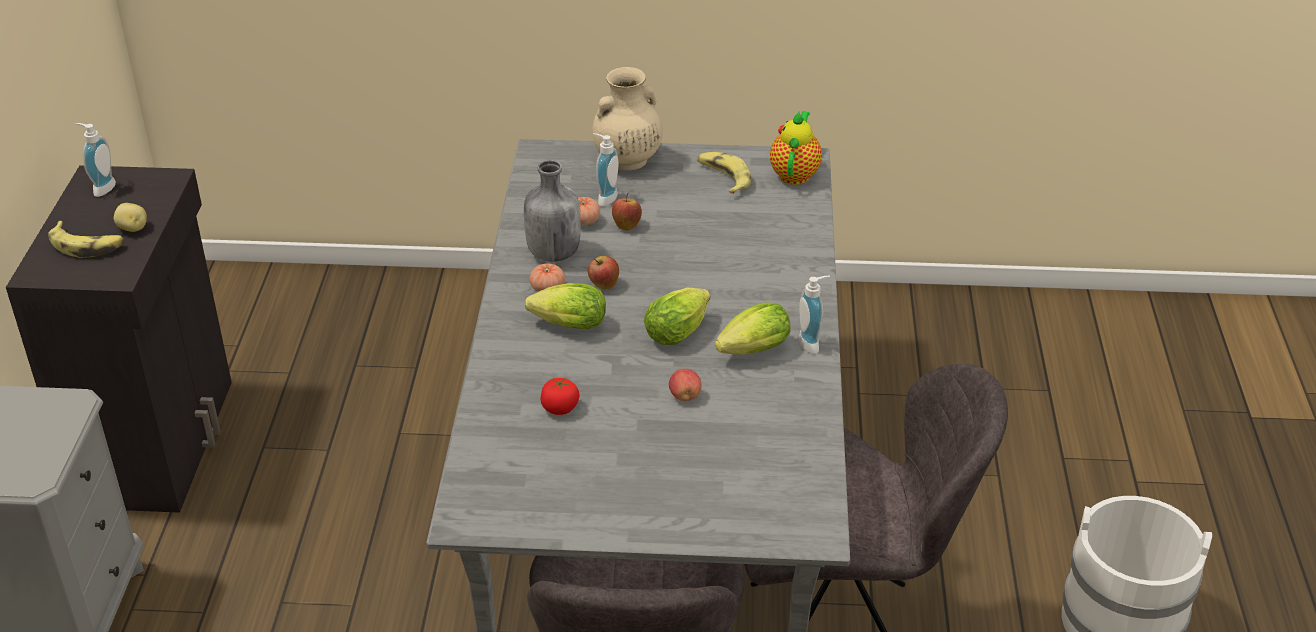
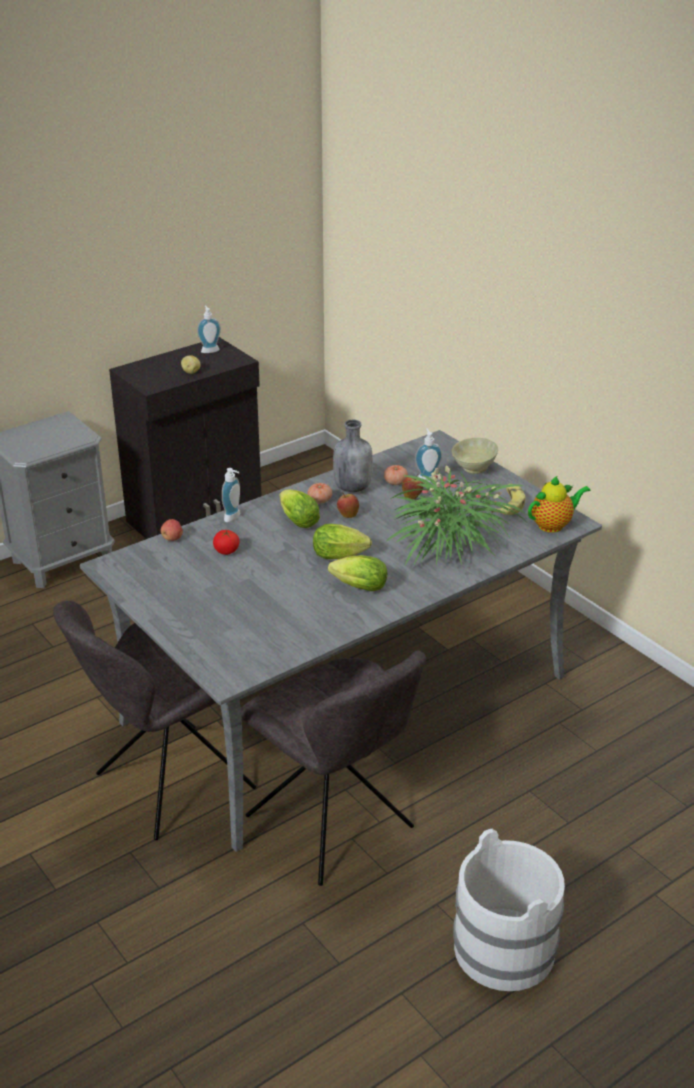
camera: 50 degrees right, 5 degrees down
(87, 245) = (163, 369): banana -> none
(627, 161) = (473, 468): beige vase -> beige bowl
(684, 396) = (288, 583): apple -> apple (172, 538)
(746, 251) = (449, 543): none -> potted plant
(812, 343) = (395, 604): soap dispenser -> soap dispenser (234, 517)

